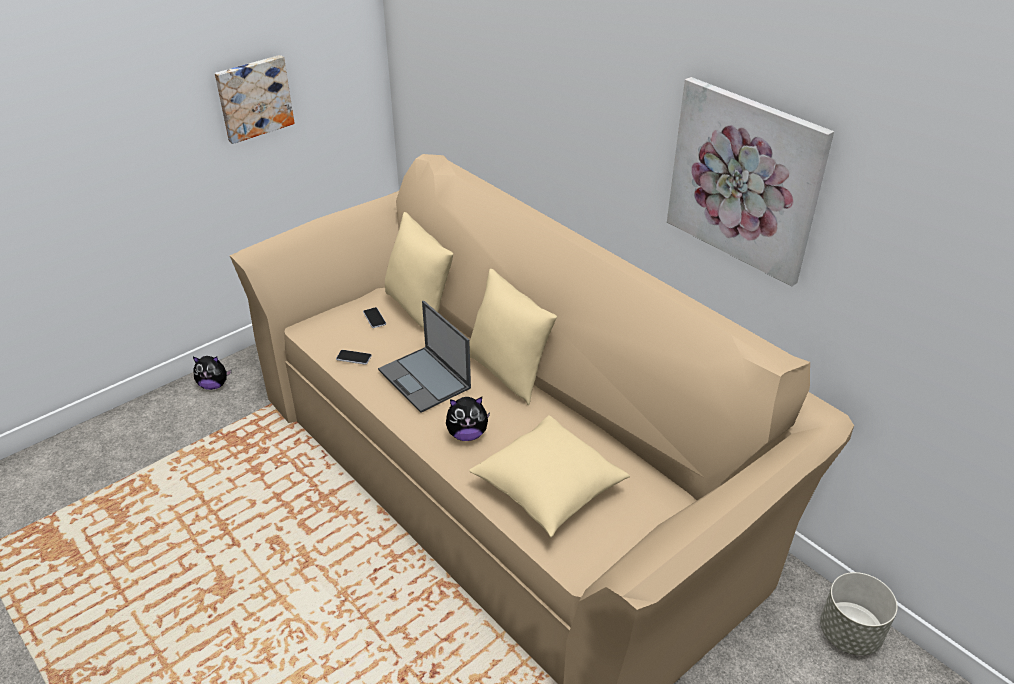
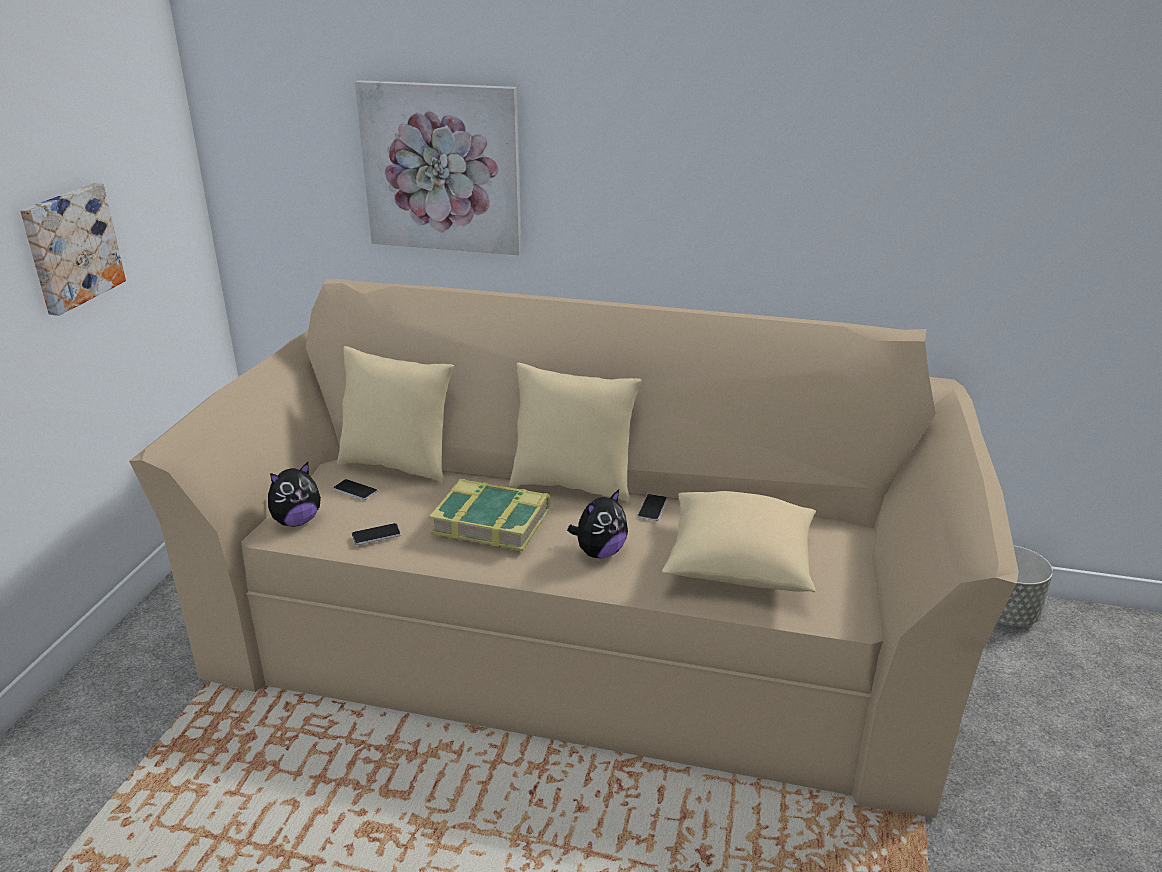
camera: 35 degrees left, 10 degrees down
(214, 385) = (94, 697): plush toy -> plush toy (296, 521)
(425, 379) = (492, 522): laptop -> book
(539, 416) = (652, 508): none -> phone
(745, 179) = (795, 167): picture -> picture (442, 167)

